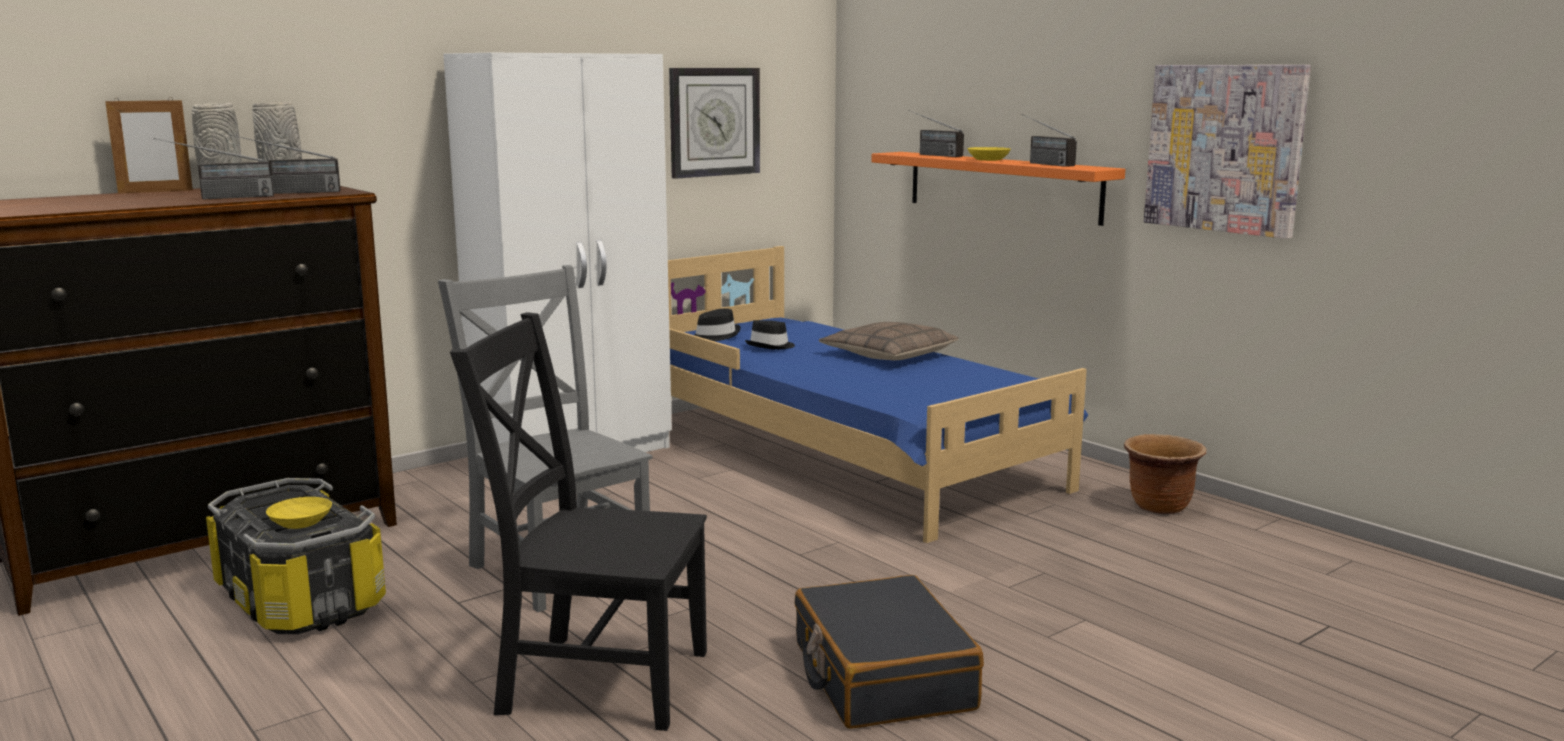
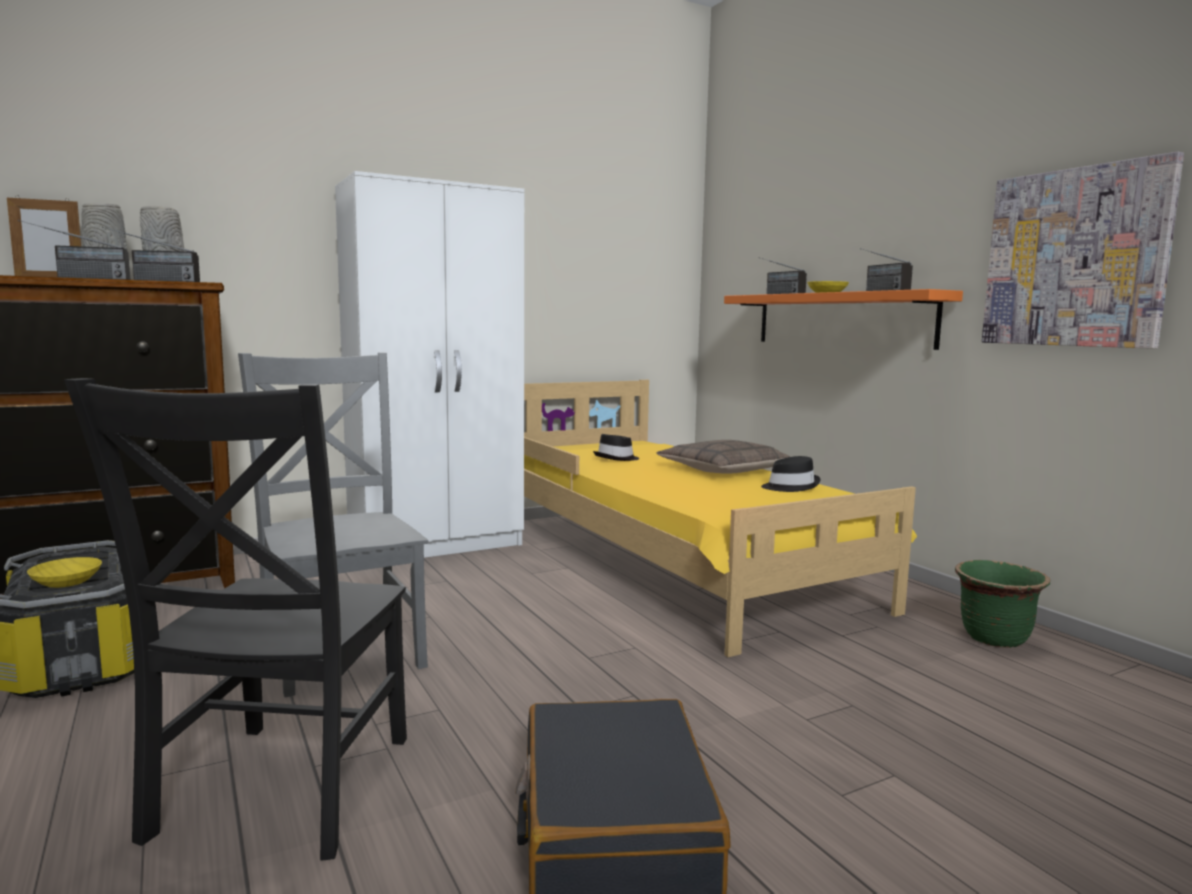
camera: 10 degrees right, 5 degrees down
(596, 680) = (278, 792): black chair -> black chair turned 105 degrees counterclockwise
(714, 122) = (588, 267): wall clock -> none
(715, 336) = (573, 449): black hat -> black hat (790, 486)
(844, 454) = (677, 561): blue bed -> yellow bed
(1160, 506) = (995, 638): brown planter -> green planter

